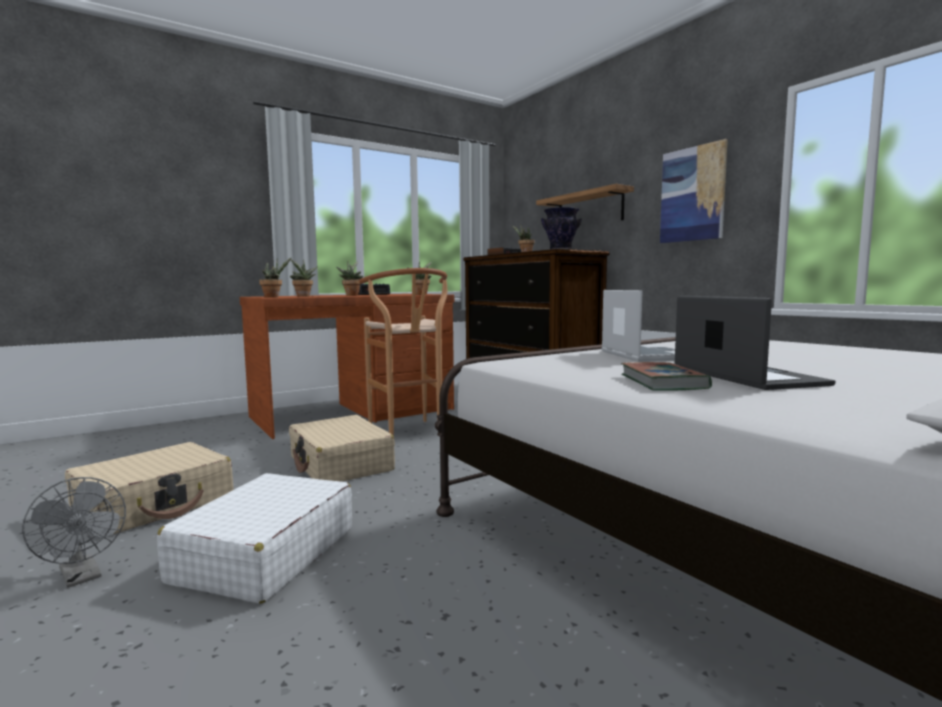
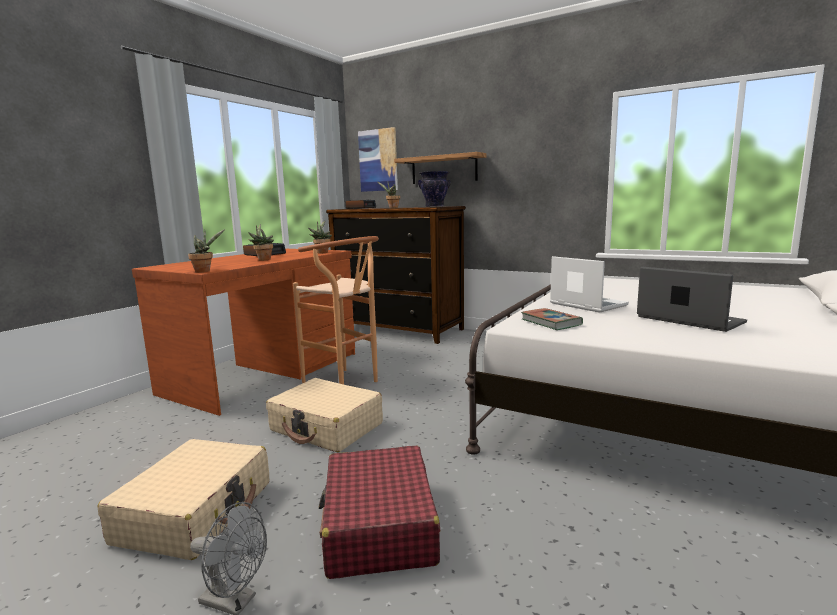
camera: 25 degrees left, 5 degrees up
(265, 554) = (379, 526): white suitcase -> red suitcase
(303, 296) = (221, 265): potted plant -> none
(663, 382) = (662, 332): book -> book (551, 322)
(692, 194) = (538, 164): picture -> picture (378, 160)

